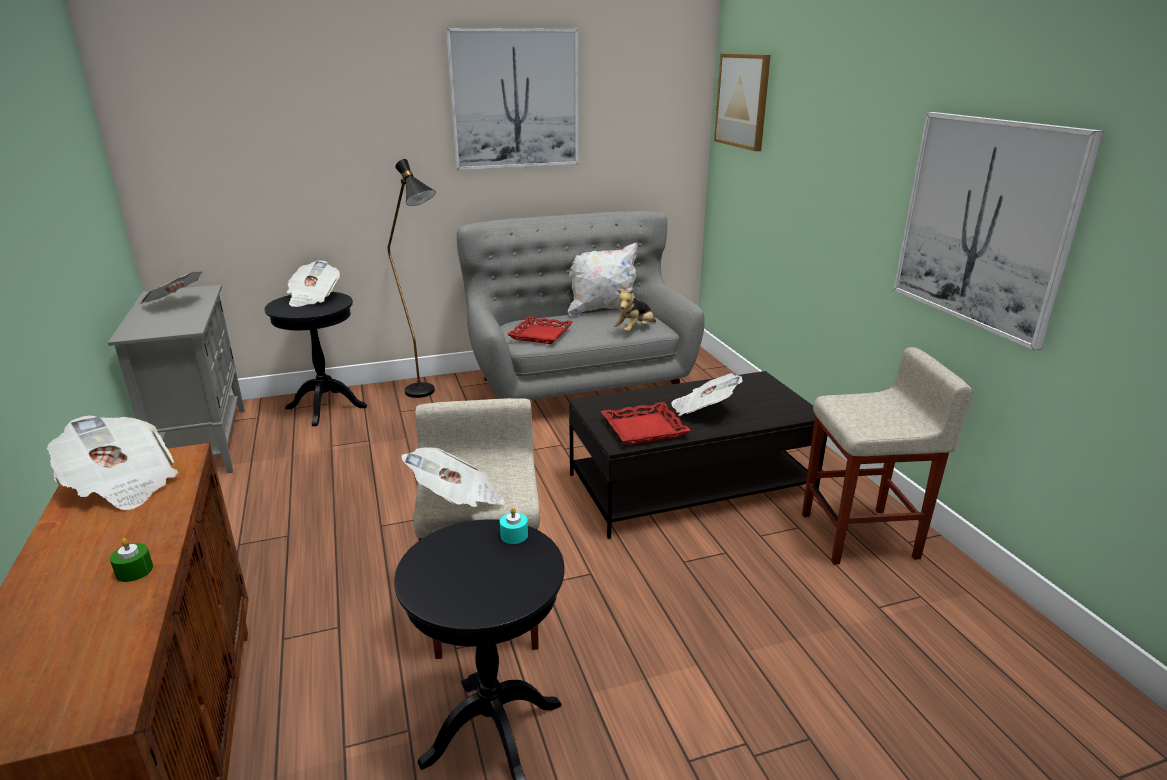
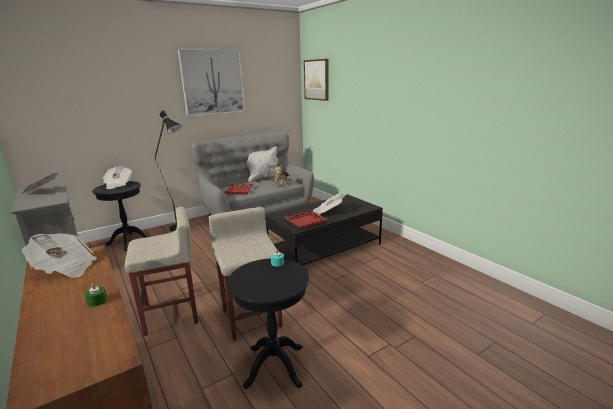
camera: 15 degrees left, 5 degrees down
(457, 500) = (240, 255): newspaper -> none
(860, 536) = (404, 256): beige stool -> beige stool (172, 314)
(984, 223) = (435, 116): picture -> none

